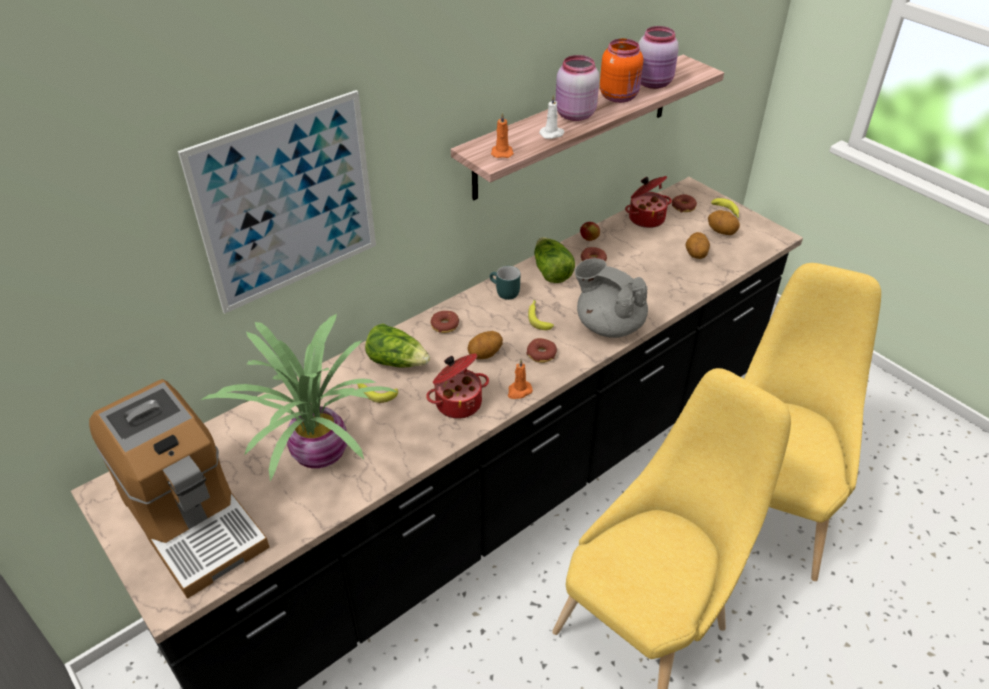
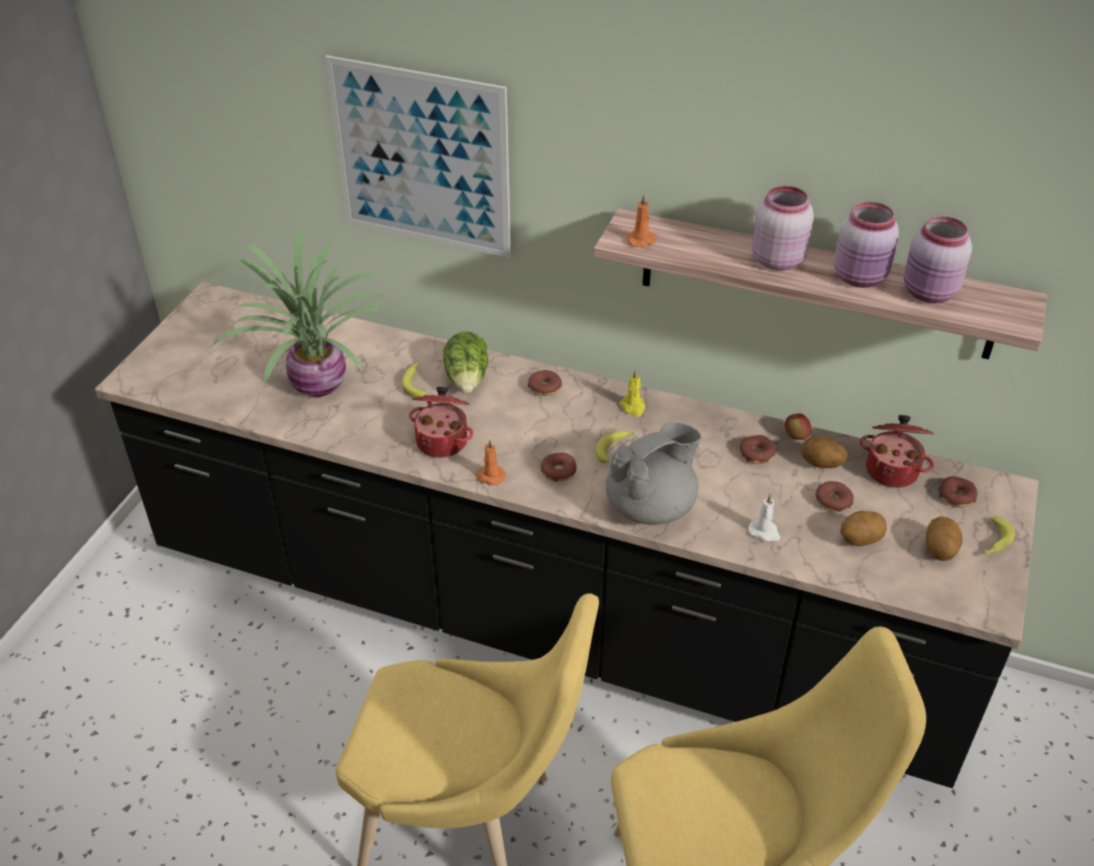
camera: 60 degrees right, 0 degrees up
(192, 520) = (207, 352): coffee machine -> none
(485, 355) = (524, 432): potato -> potato (820, 464)
(503, 293) = (633, 407): turquoise mug -> yellow candle
(551, 271) = (703, 428): lettuce -> none
(552, 134) = (716, 258): white candle -> white candle (764, 532)
(608, 325) = (651, 506): grey teapot -> grey teapot turned 45 degrees clockwise
(619, 96) = (861, 277): orange jar -> pink jar
(656, 250) = (833, 501): none -> donut

